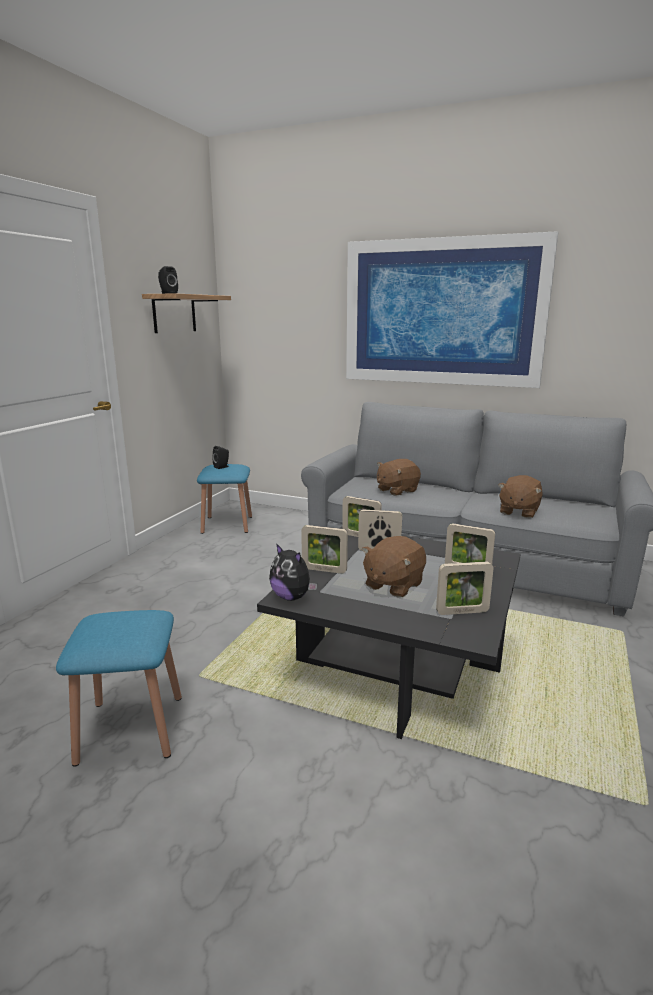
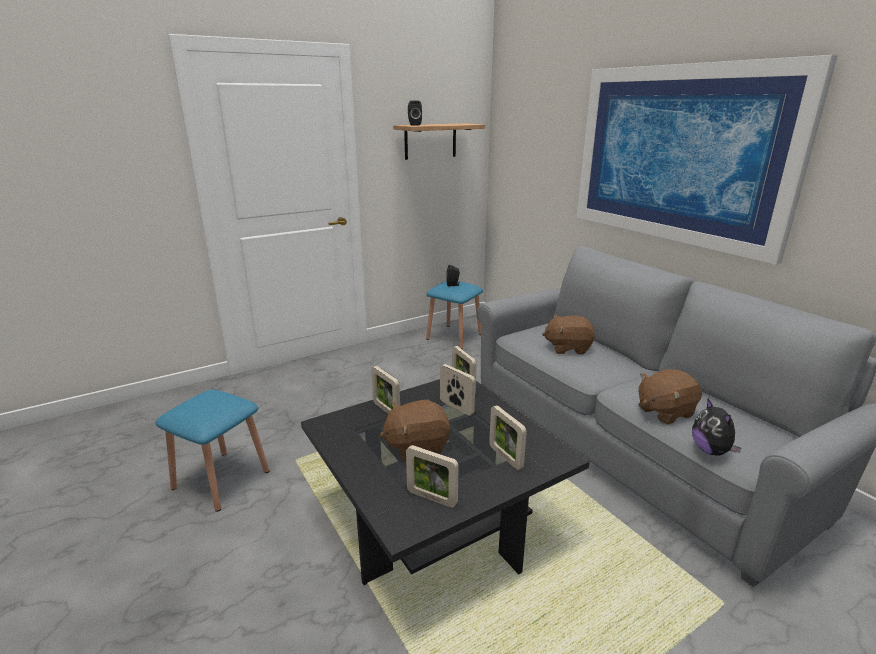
camera: 35 degrees right, 5 degrees up
(292, 597) = (329, 425): plush toy -> plush toy (711, 451)

